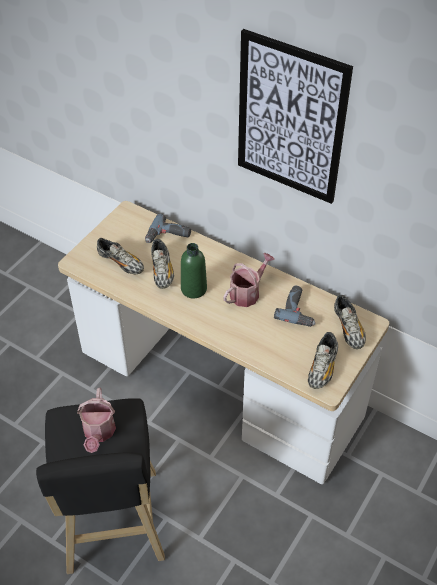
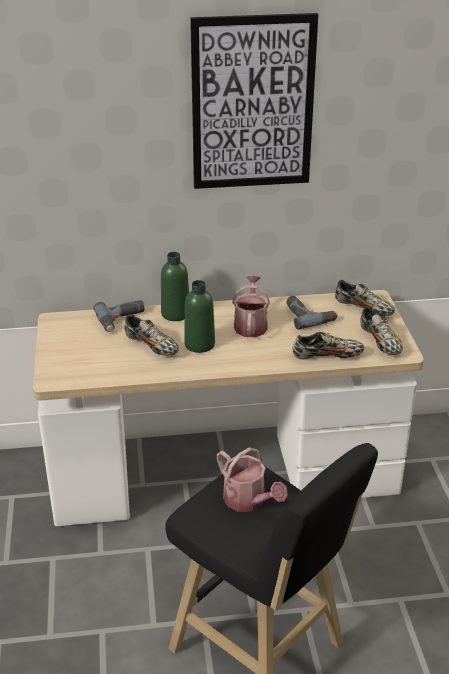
camera: 40 degrees left, 15 degrees down
(121, 263) = (102, 359): shoe -> shoe (327, 356)
(208, 252) = (175, 314): none -> green bottle

